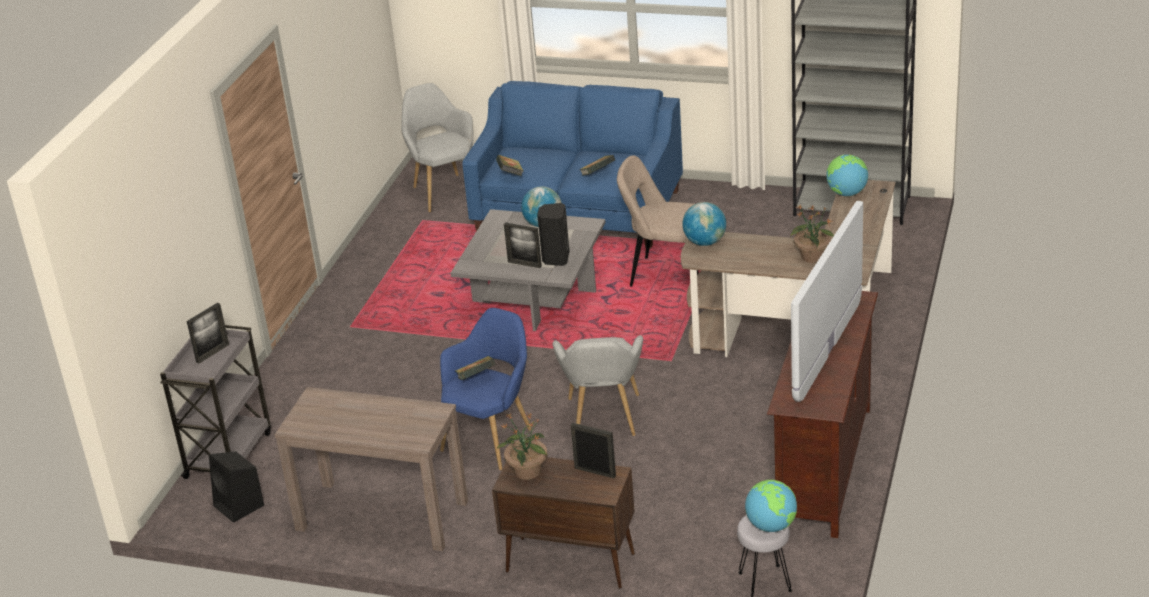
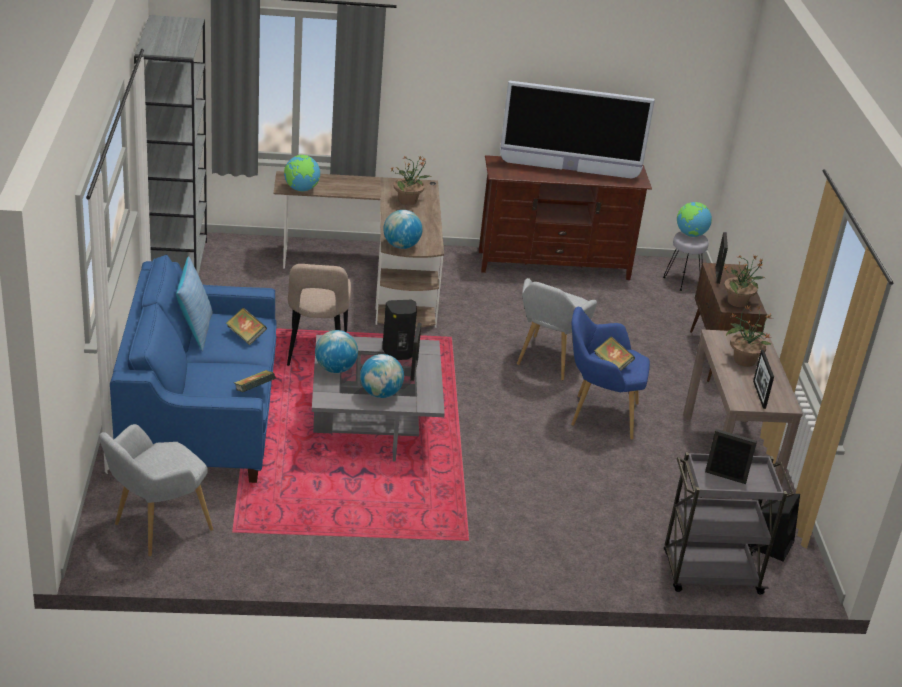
camera: 115 degrees left, 0 degrees up
(320, 413) = (759, 394): none -> picture frame
(384, 419) = (744, 360): none -> potted plant
(494, 243) = (380, 393): none -> globe
(604, 421) = (548, 361): grey armchair -> grey armchair turned 135 degrees clockwise
(615, 152) = (195, 331): none -> pillow

